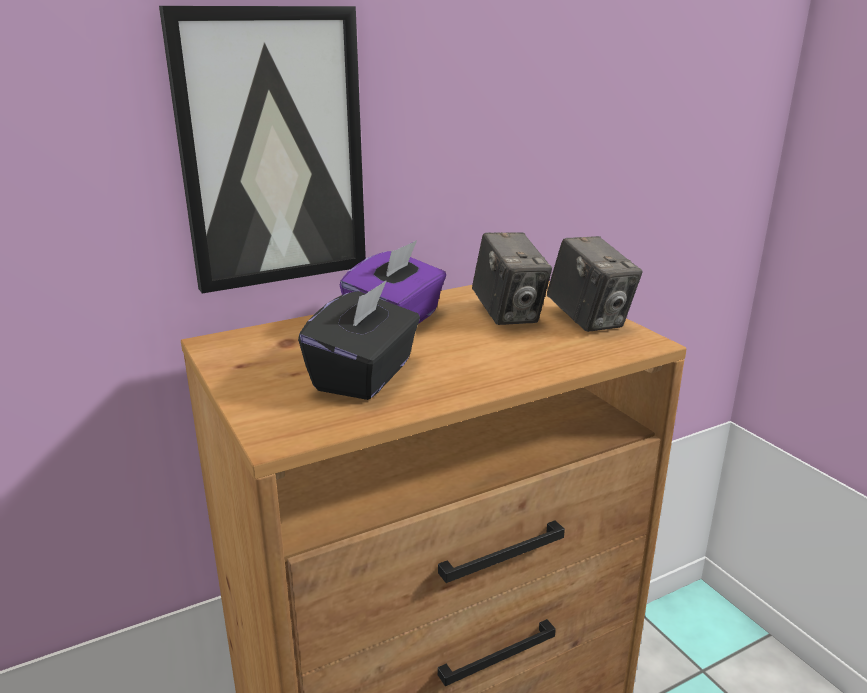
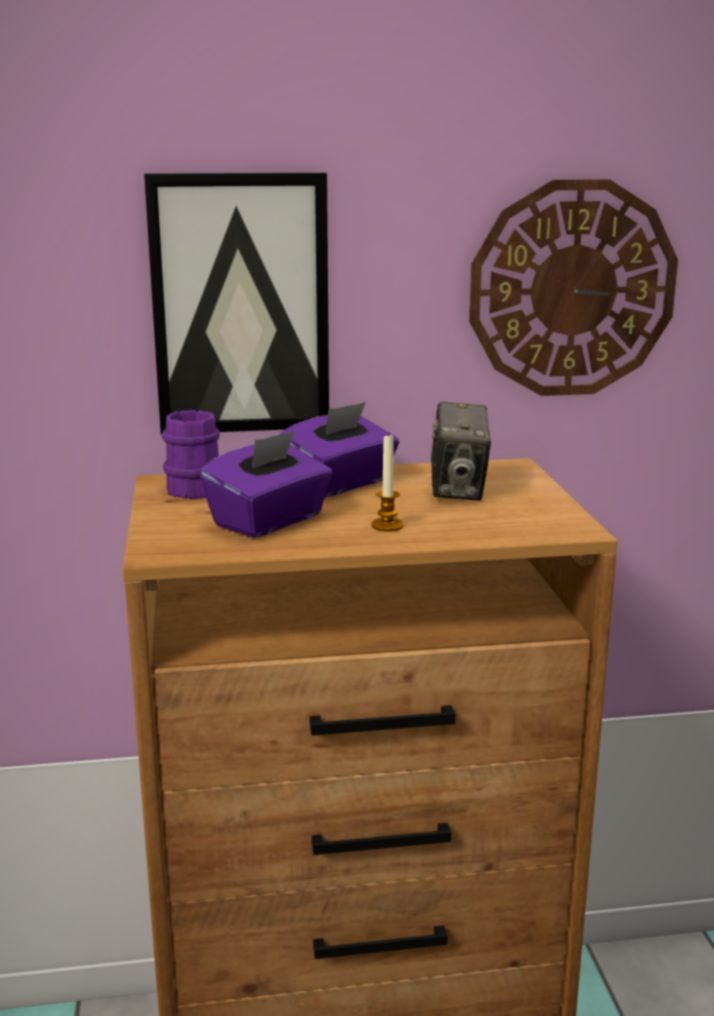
camera: 20 degrees right, 5 degrees down
(254, 345) = (193, 487): none -> purple mug
(365, 376) = (269, 521): black tissue box -> purple tissue box
(482, 363) = (387, 526): none -> candle
(560, 119) = (572, 290): none -> wall clock
(589, 320) = (538, 505): camera -> none

